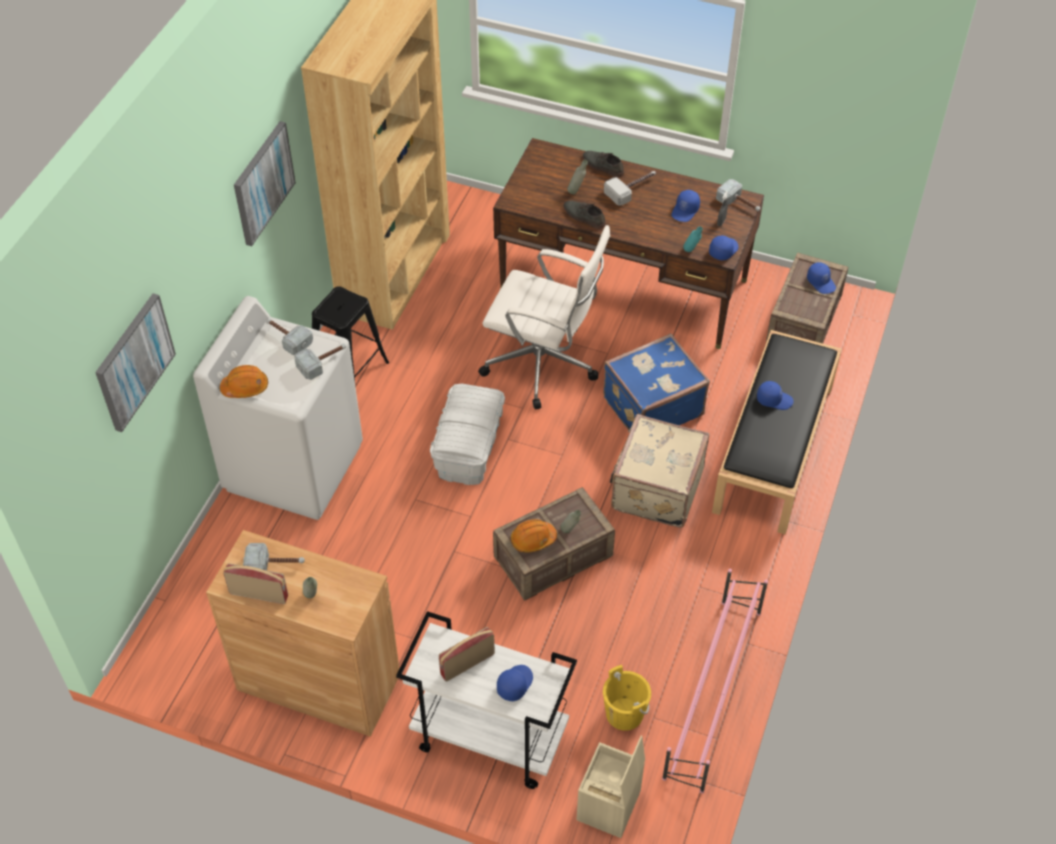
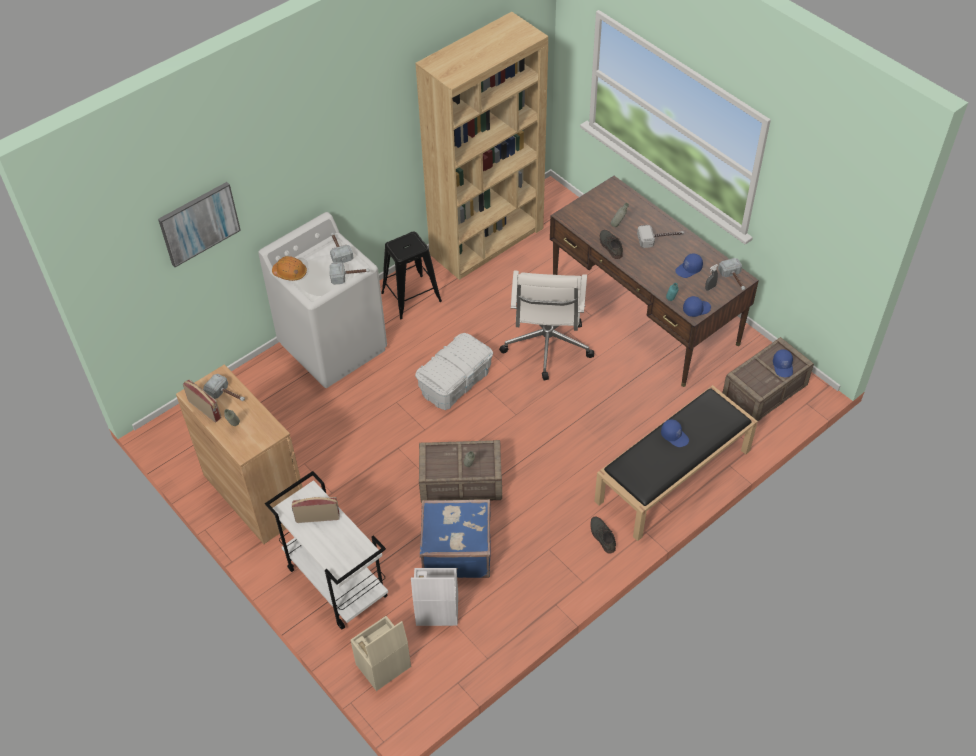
camera: 30 degrees right, 0 degrees up
(262, 182) = (361, 136): picture -> none
(514, 684) = (338, 545): blue cap -> none
(533, 540) = (440, 461): orange hard hat -> none
(543, 364) = (546, 346): white office chair -> white office chair turned 45 degrees clockwise
(602, 166) = (650, 214): grey shoe -> grey shoe (602, 536)
(624, 713) = (436, 610): yellow bucket -> white storage box
(651, 406) = (603, 407): blue suitcase -> blue suitcase (456, 550)
(655, 489) = (565, 467): beige suitcase -> none
(712, 694) = (505, 626): pink shoe rack -> none

